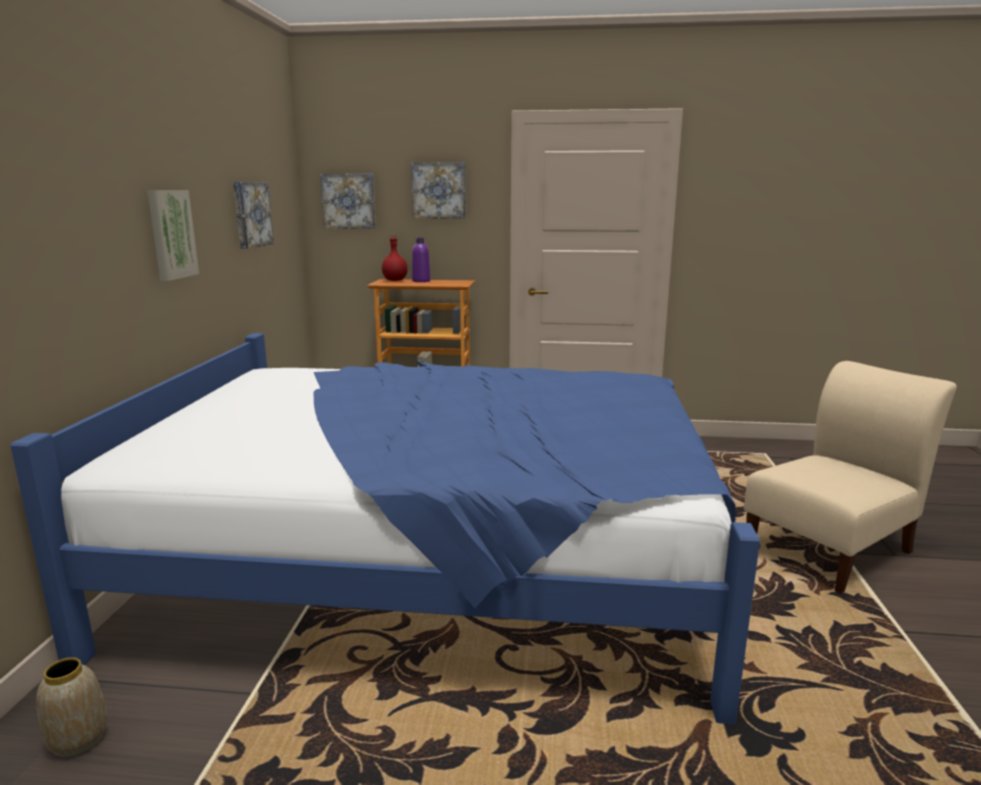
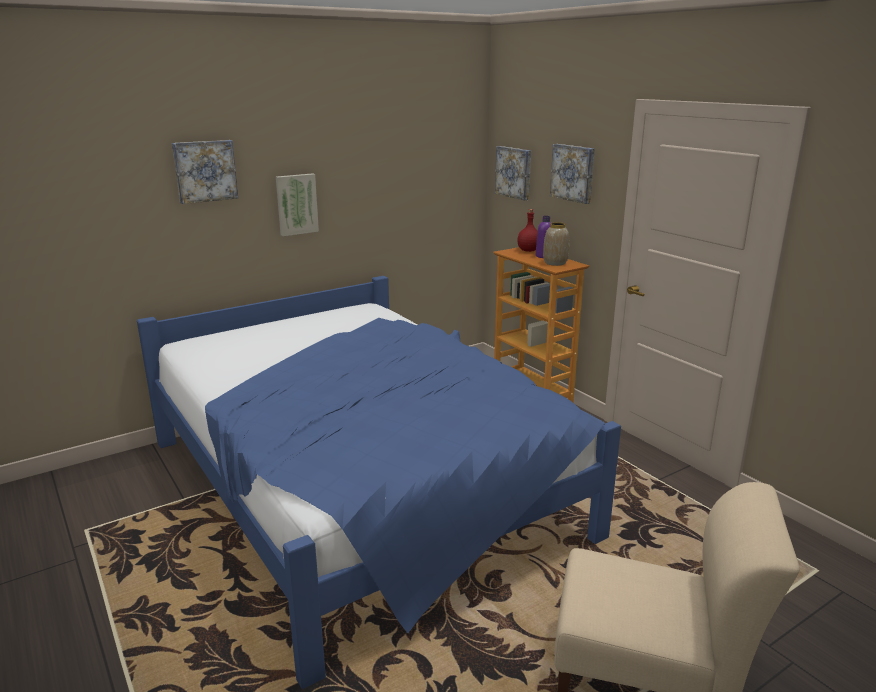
camera: 50 degrees right, 5 degrees up
(77, 740) = (121, 476): vase -> vase (554, 263)
(251, 214) = (402, 184): picture -> picture (205, 171)

